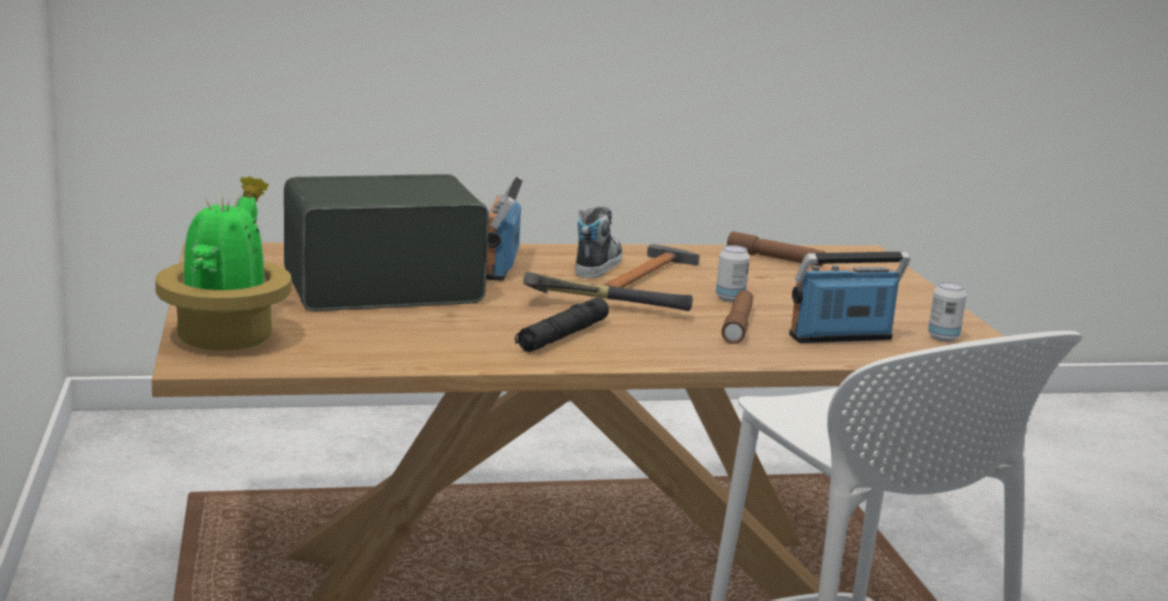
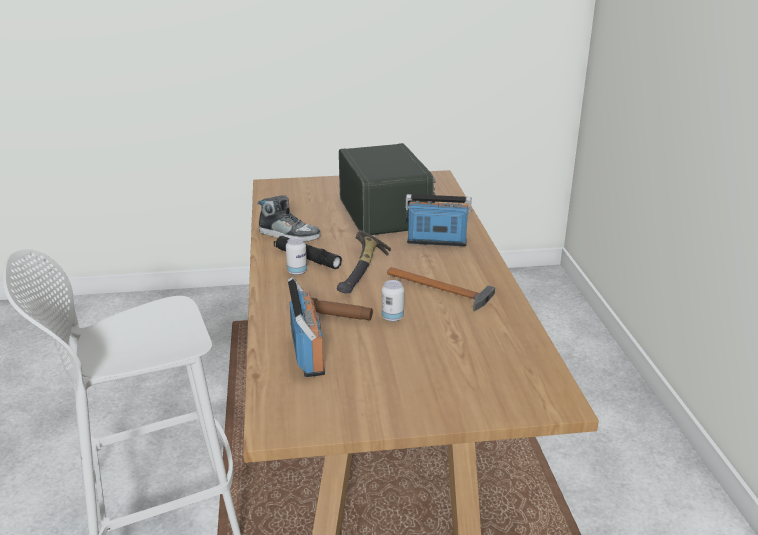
camera: 95 degrees right, 10 degrees up
(227, 336) = (303, 187): potted plant -> none
(597, 265) = (456, 273): shoe -> shoe (289, 234)
(775, 259) = (509, 348): brown flashlight -> none
(943, 337) = (311, 405): can -> can (297, 272)

